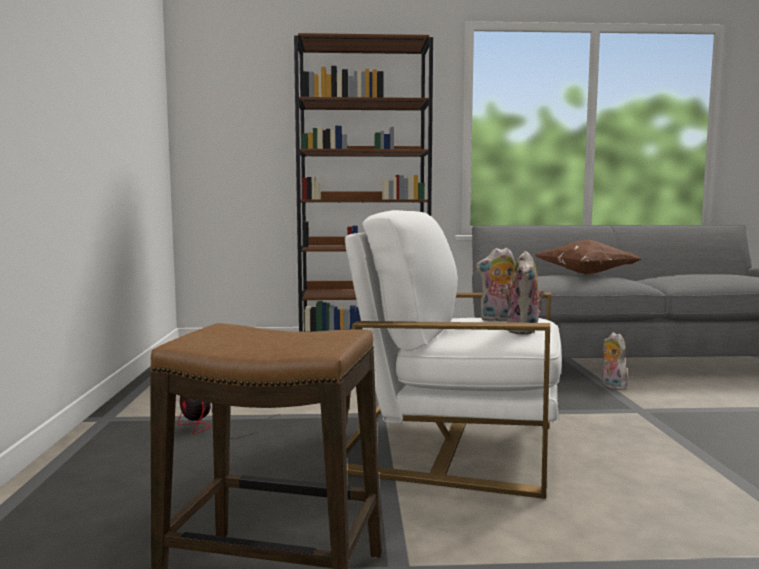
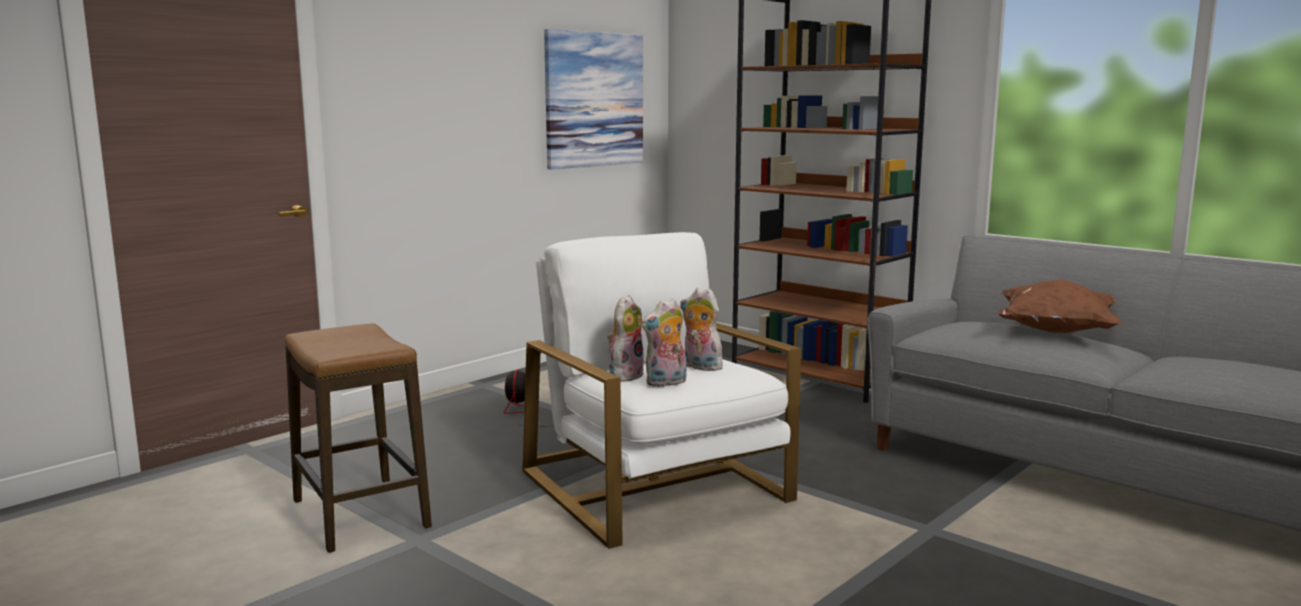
camera: 45 degrees right, 5 degrees up
(138, 120) = (594, 99): none -> picture
(611, 386) = (985, 497): plush toy -> plush toy (625, 375)

